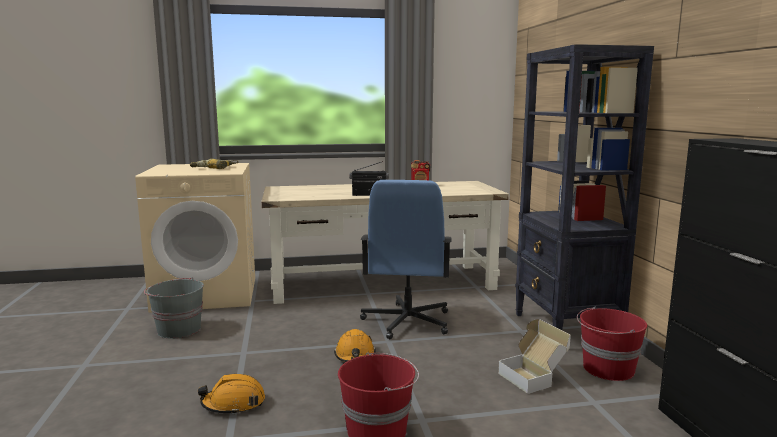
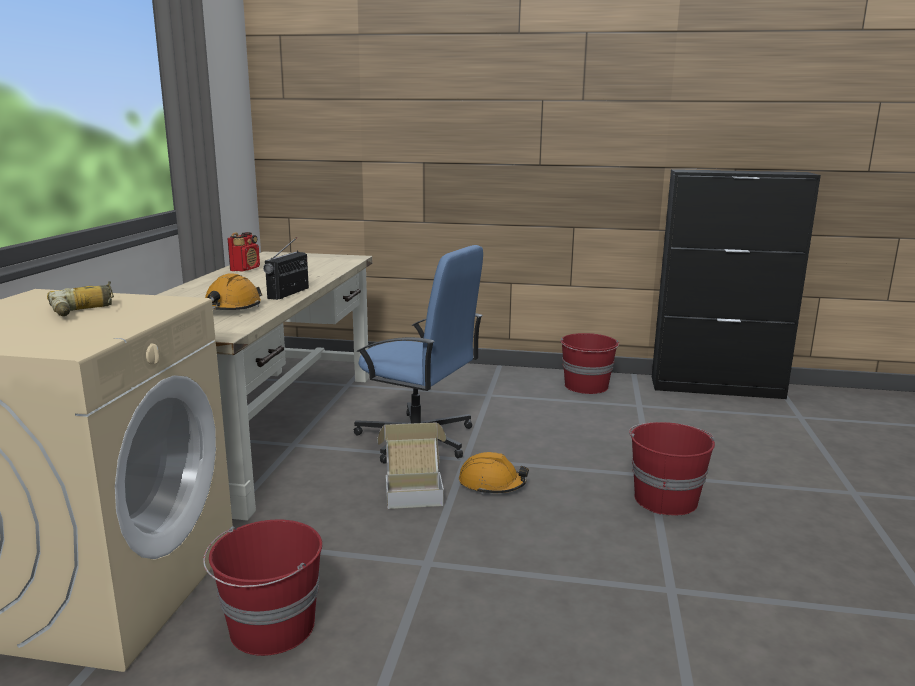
camera: 70 degrees left, 5 degrees up
(178, 329) = (271, 628): grey bucket -> red bucket
(233, 404) = (583, 581): orange hard hat -> orange hard hat (231, 308)
(533, 377) = (588, 414): cardboard box -> cardboard box (413, 491)
(566, 329) = (499, 378): black bookcase -> none

